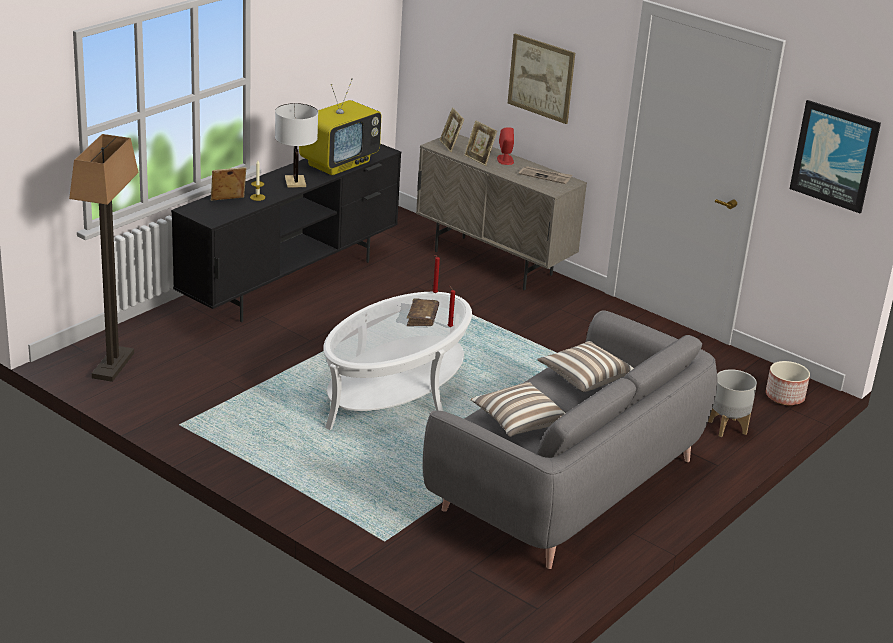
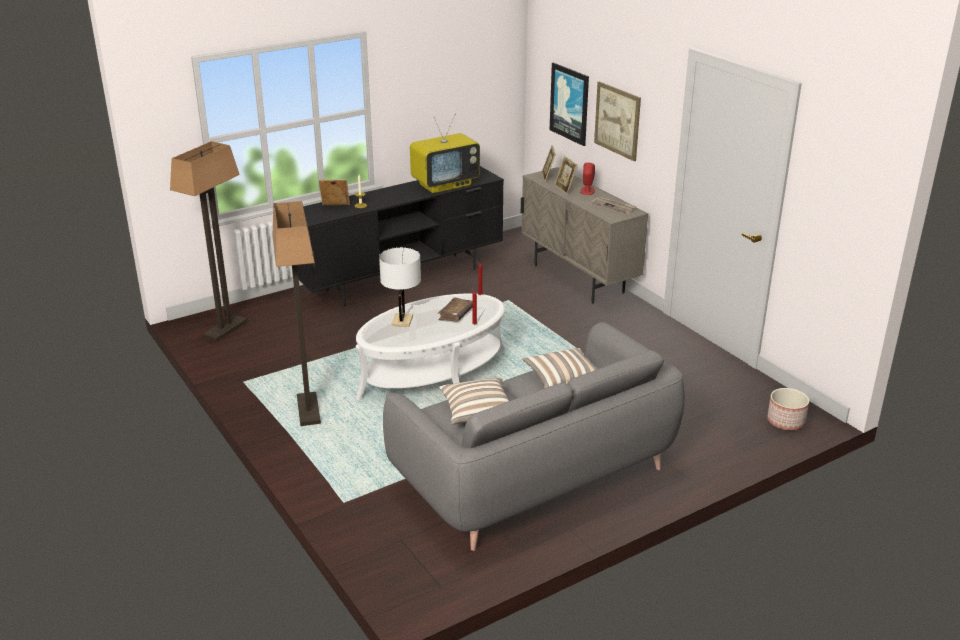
camera: 20 degrees right, 0 degrees up
(278, 448) = (308, 410): none -> floor lamp
(295, 182) = (399, 196): white table lamp -> white table lamp (402, 320)
(727, 427) = (713, 443): grey planter -> none
(835, 156) = (841, 195): picture -> picture (570, 103)

